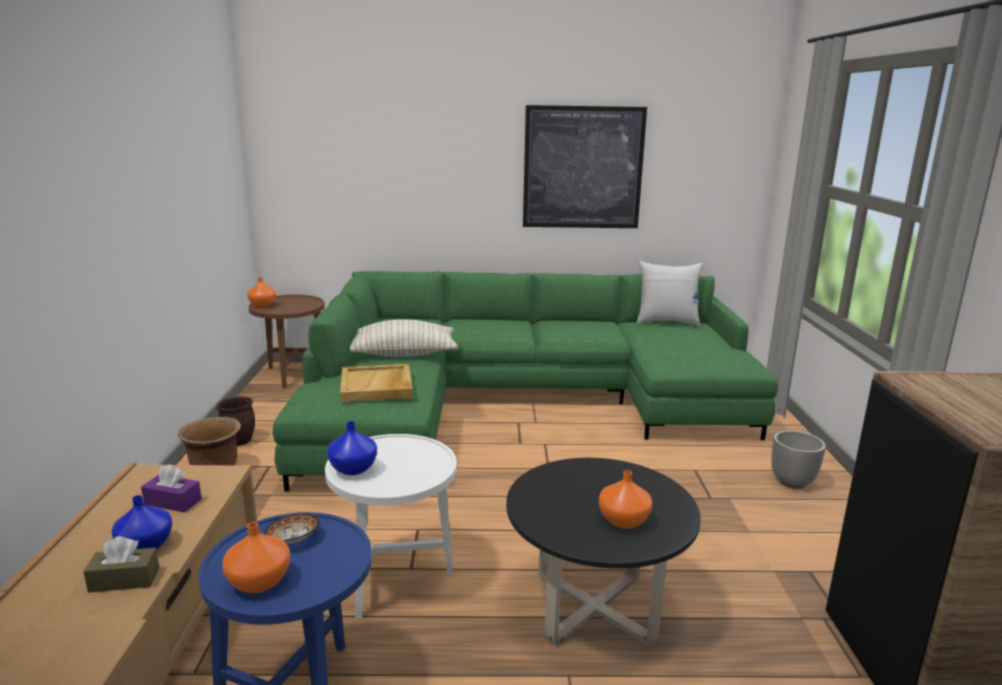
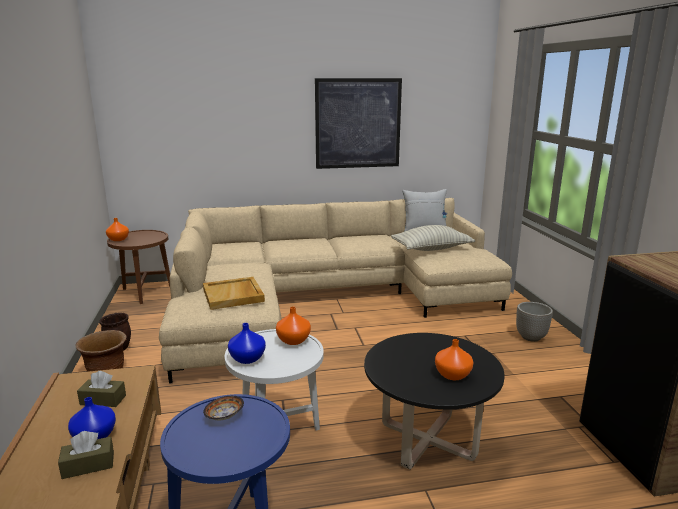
camera: 10 degrees left, 0 degrees up
(173, 502) = (103, 400): purple tissue box -> brown tissue box
(258, 582) = (211, 452): orange vase -> orange vase (293, 341)
(402, 354) = (242, 270): pillow -> pillow (431, 249)
(514, 403) = (323, 299): green sofa -> beige sofa

